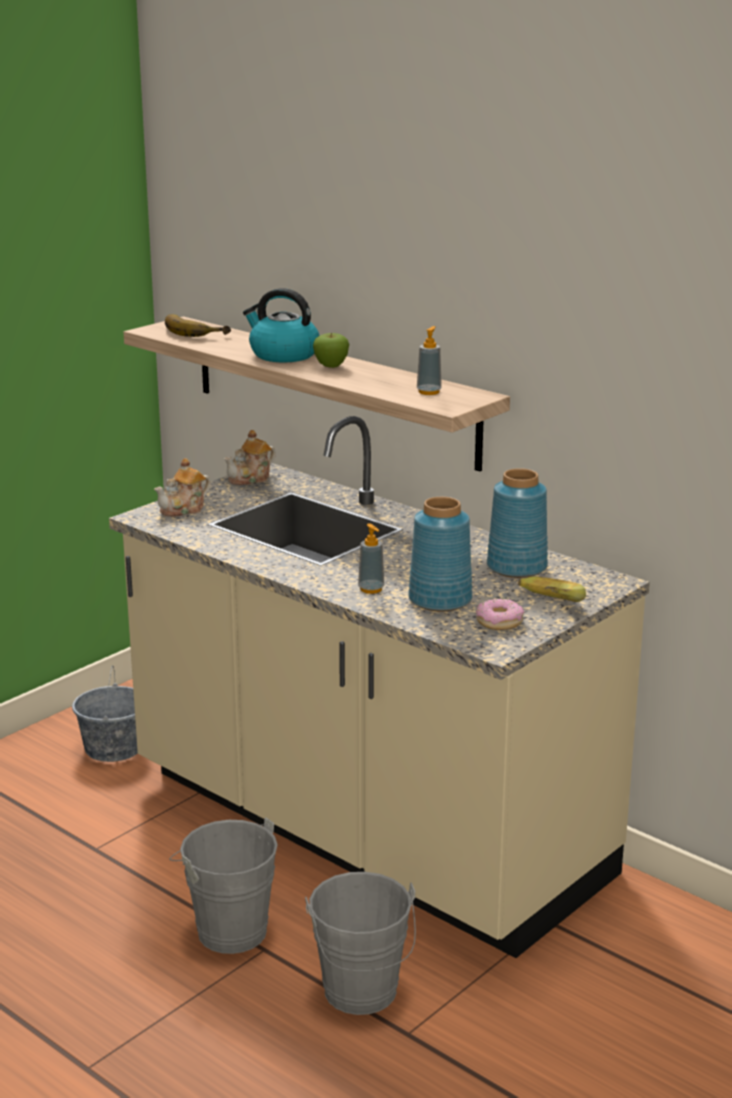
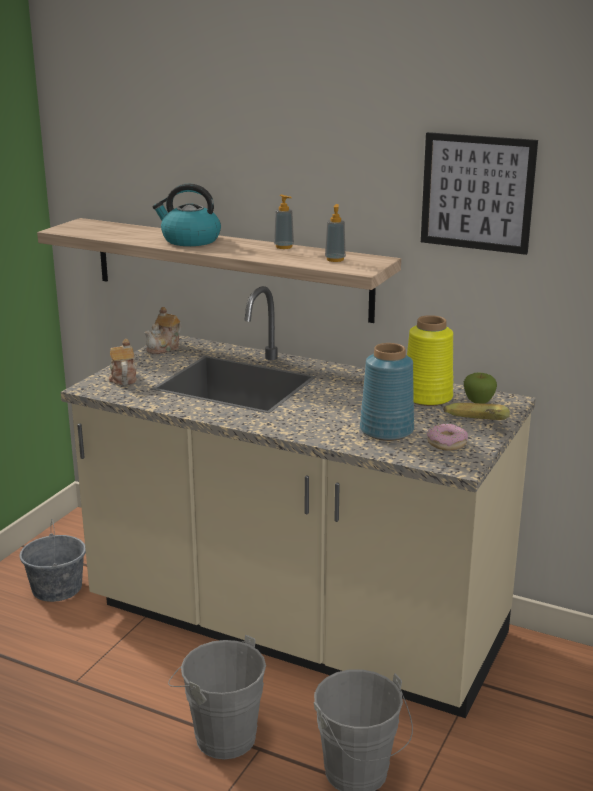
camera: 15 degrees left, 0 degrees up
(184, 509) = (123, 378): teapot -> teapot turned 135 degrees clockwise
(196, 331) = (101, 227): banana -> none
(331, 366) = (237, 246): apple -> apple (478, 402)
(371, 589) = (324, 428): soap dispenser -> soap dispenser (284, 247)
(516, 567) = (427, 397): blue vase -> yellow vase
(590, 325) = (477, 192): none -> picture

